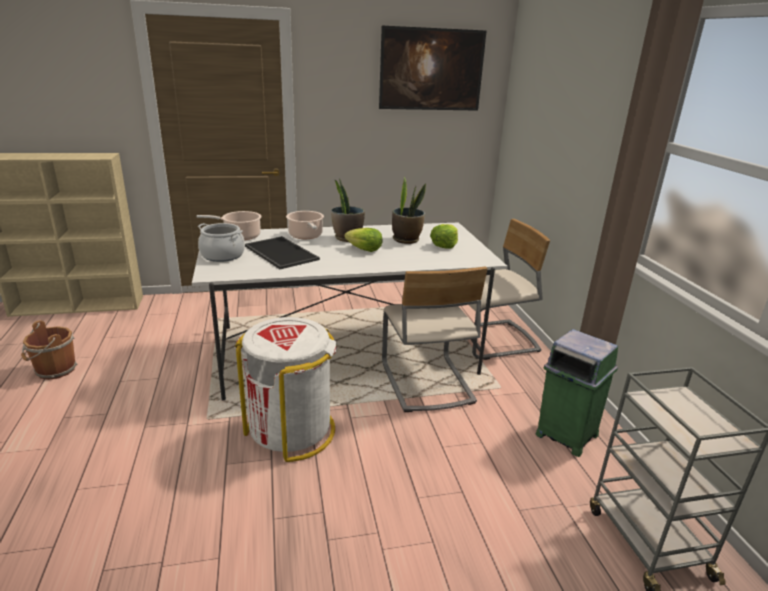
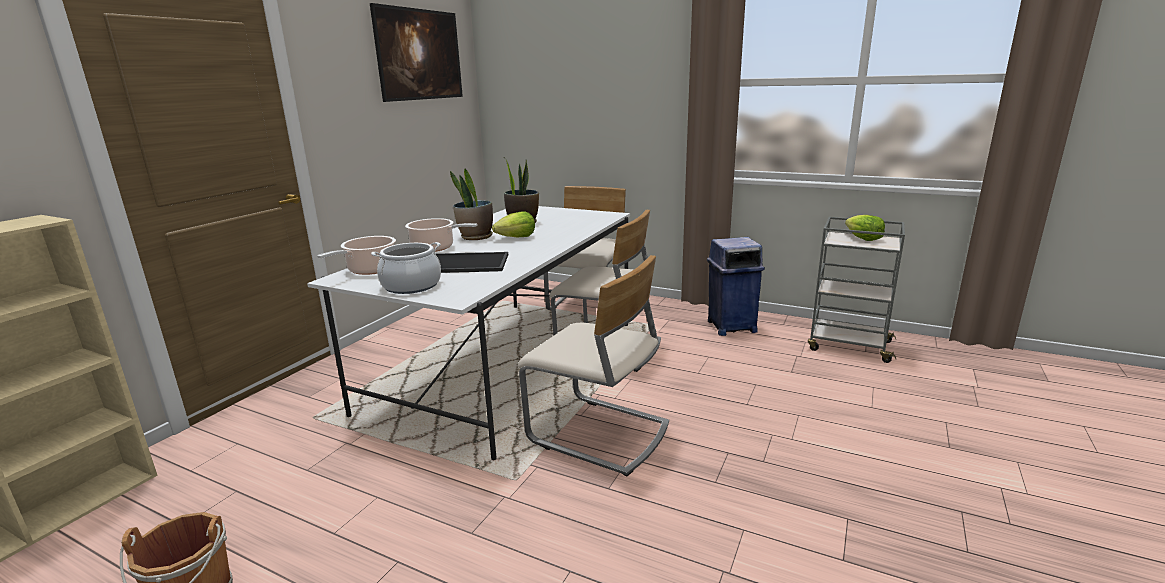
camera: 50 degrees left, 5 degrees down
(291, 430) = (598, 434): white trash can -> beige chair
(444, 245) = (558, 217): lettuce -> lettuce (863, 238)
(565, 434) = (730, 326): green trash can -> blue trash can

